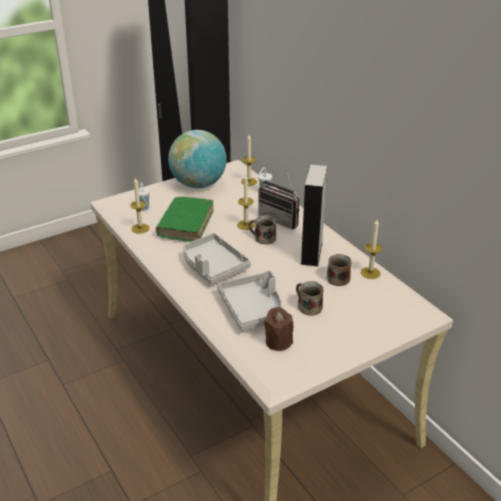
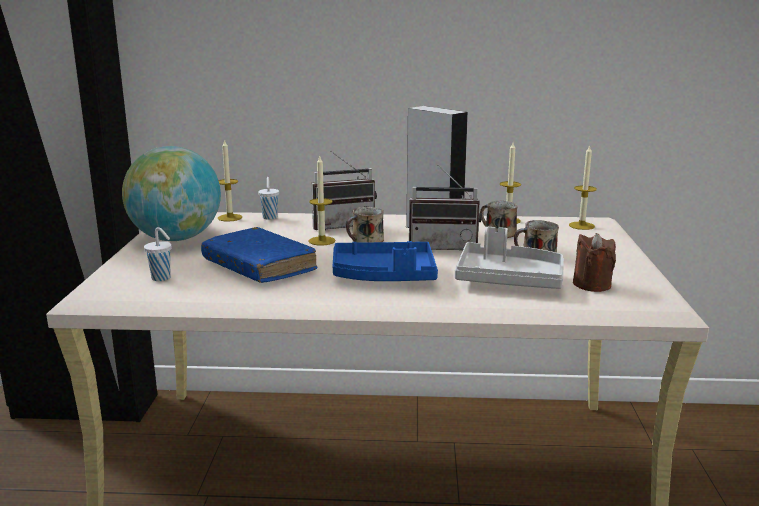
camera: 55 degrees left, 15 degrees down
(140, 228) = (210, 292): candle -> candle (581, 226)
(186, 225) = (259, 266): green book -> blue book
(213, 266) = (384, 276): grey tray -> blue tray
(285, 267) = (443, 246): none -> radio

